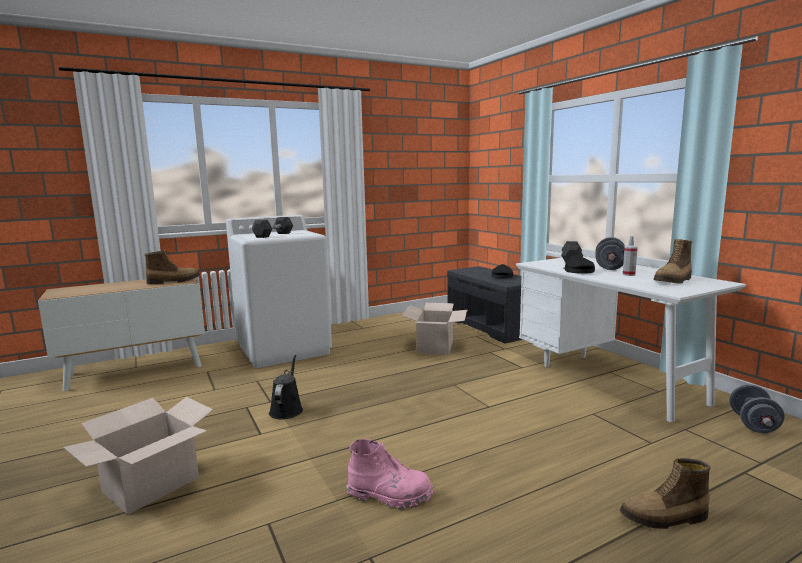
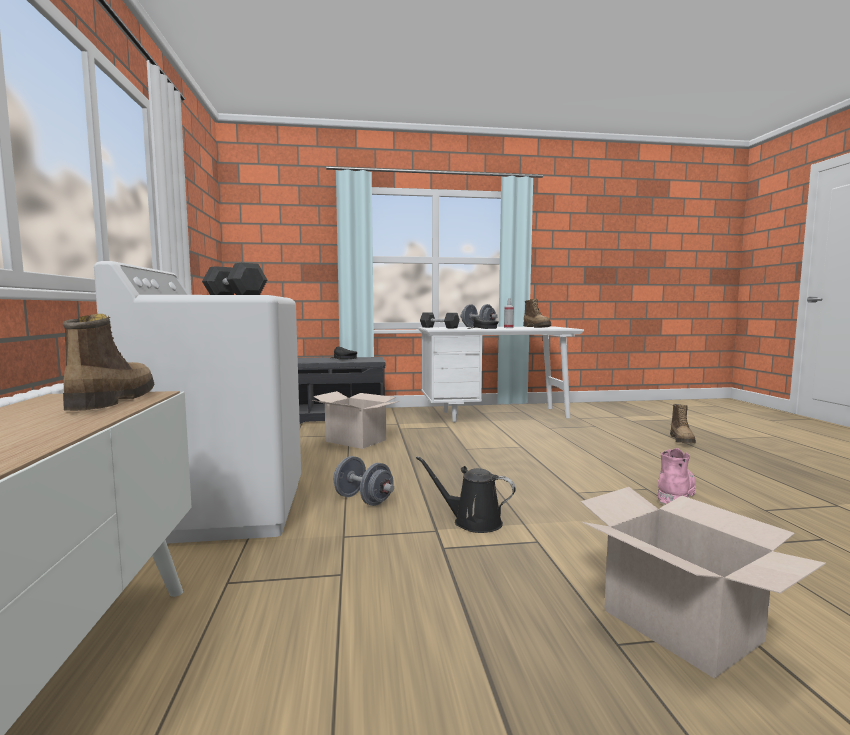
camera: 70 degrees left, 5 degrees down
(753, 424) = (577, 408): grey dumbbell -> grey dumbbell (363, 500)

